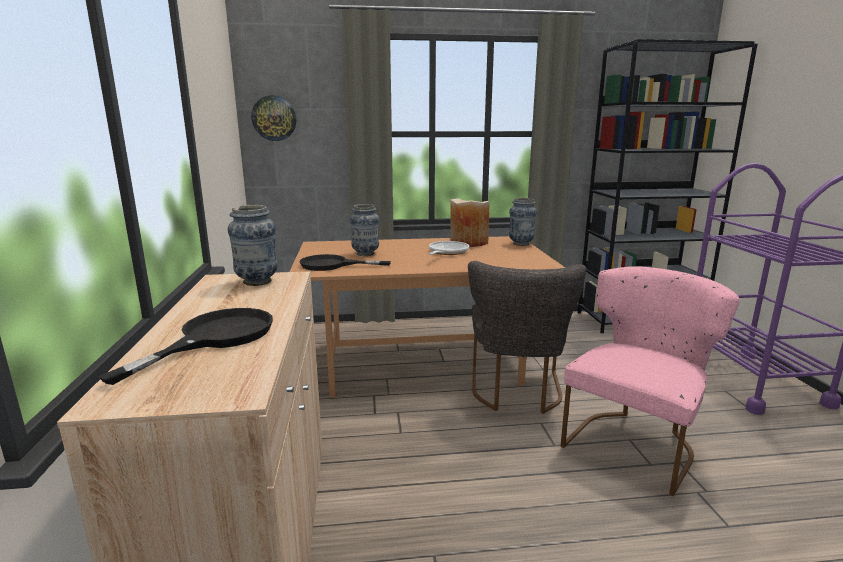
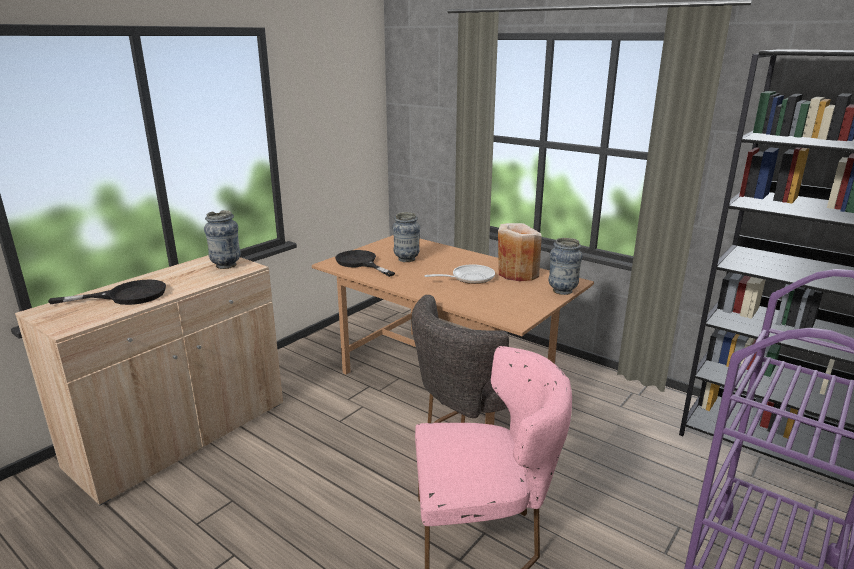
camera: 45 degrees right, 5 degrees up
(274, 118) = (410, 114): wall clock -> none

